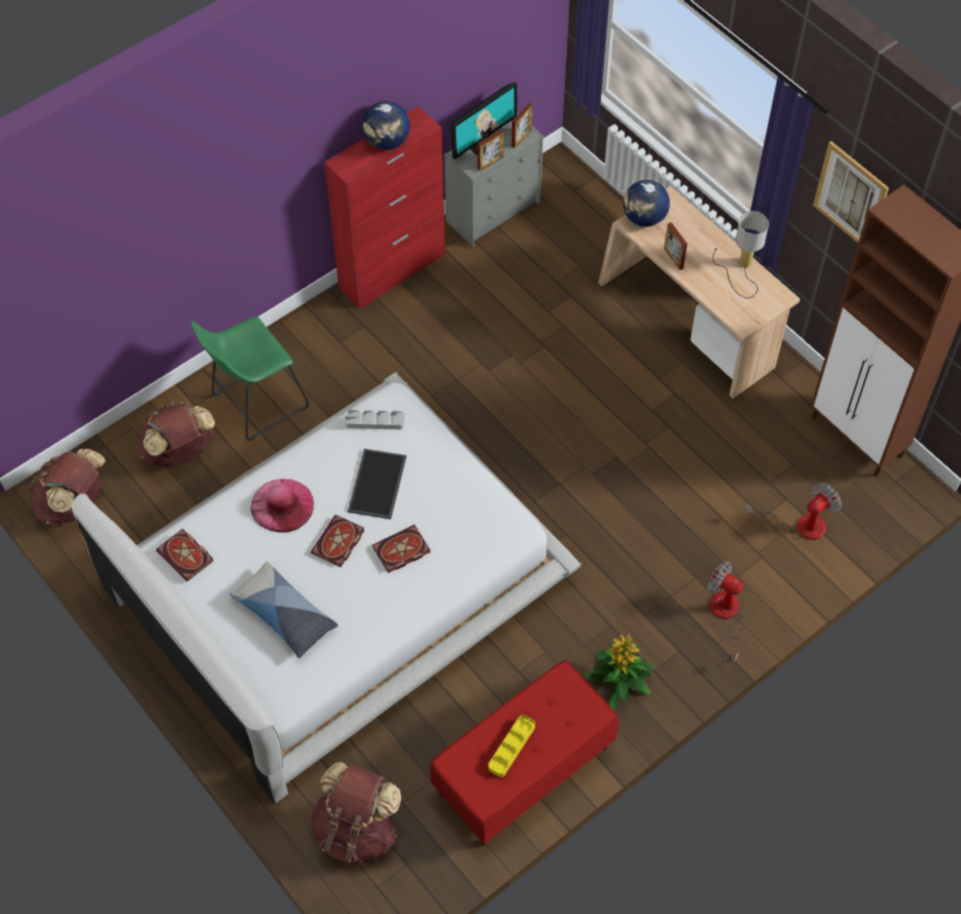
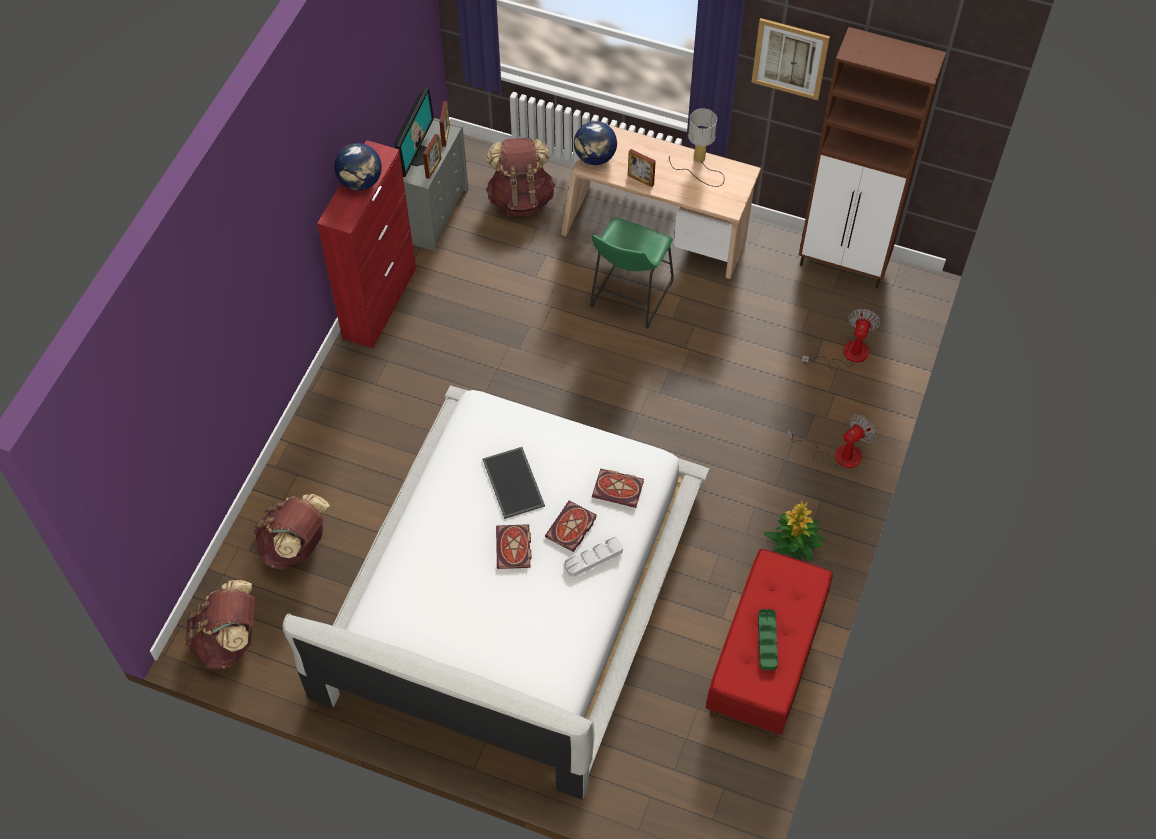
camera: 30 degrees left, 0 degrees up
(187, 556) = (390, 627): book -> book (619, 489)
(255, 403) = (335, 472): green stool -> green stool (629, 298)
(282, 505) = (444, 541): pink hat -> none
(284, 615) = (510, 632): pillow -> none
(356, 830) = (665, 783): brown backpack -> brown backpack (521, 199)
(375, 421) = (475, 432): grey tray -> grey tray (593, 558)
(511, 747) = (767, 641): yellow tray -> green tray
(725, 616) = (837, 454): fan -> fan turned 135 degrees clockwise

